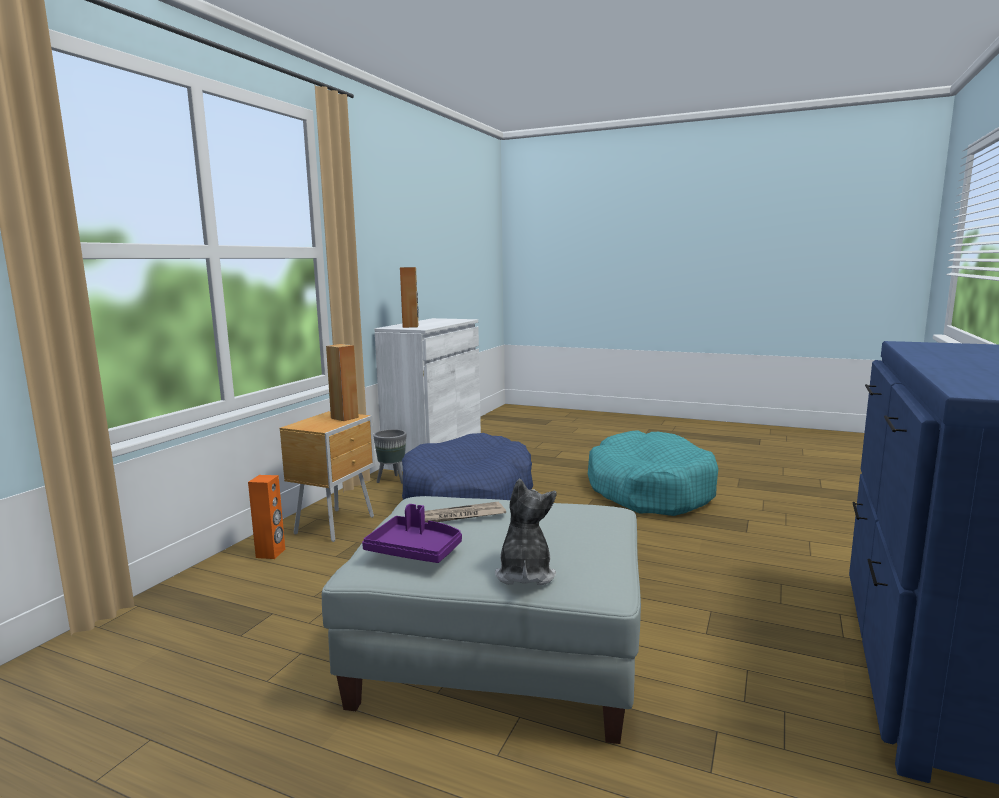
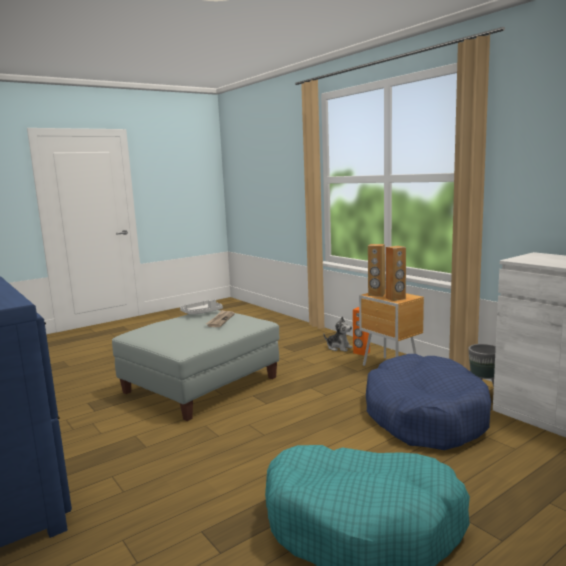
camera: 120 degrees right, 0 degrees up
(411, 326) = (539, 258): brown speaker -> brown speaker (376, 294)
(415, 550) = (202, 313): purple tray -> grey tray
(525, 574) = (157, 324): plush toy -> plush toy (339, 348)

